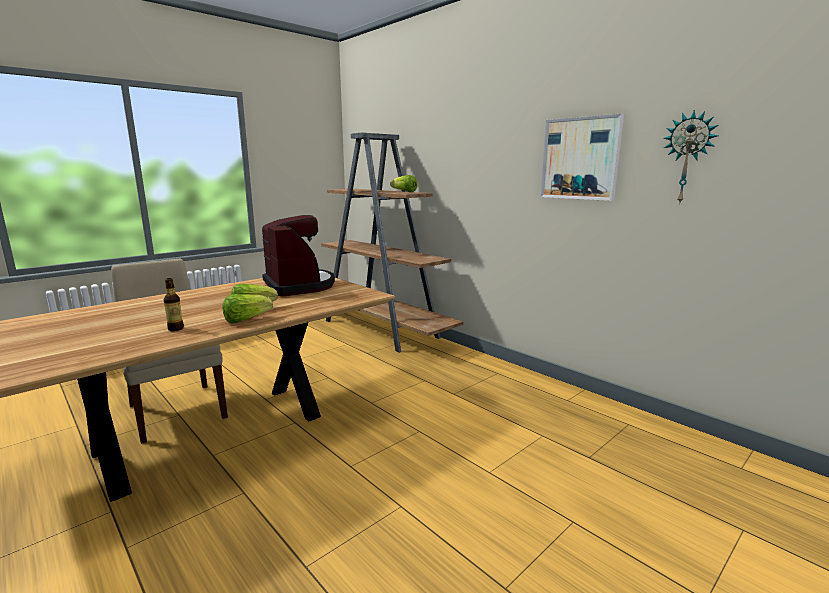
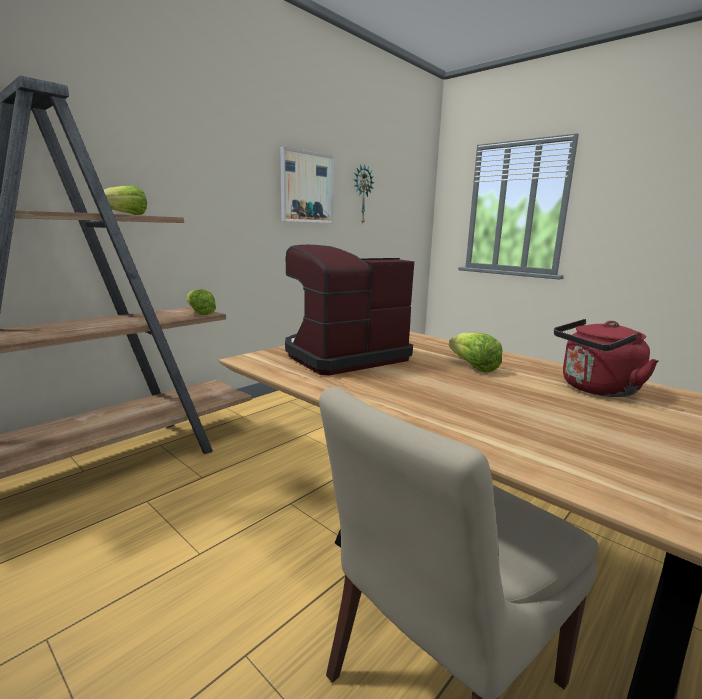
camera: 95 degrees left, 0 degrees up
(176, 329) = (595, 389): bottle -> red kettle
(246, 320) = (520, 364): lettuce -> lettuce (199, 313)

